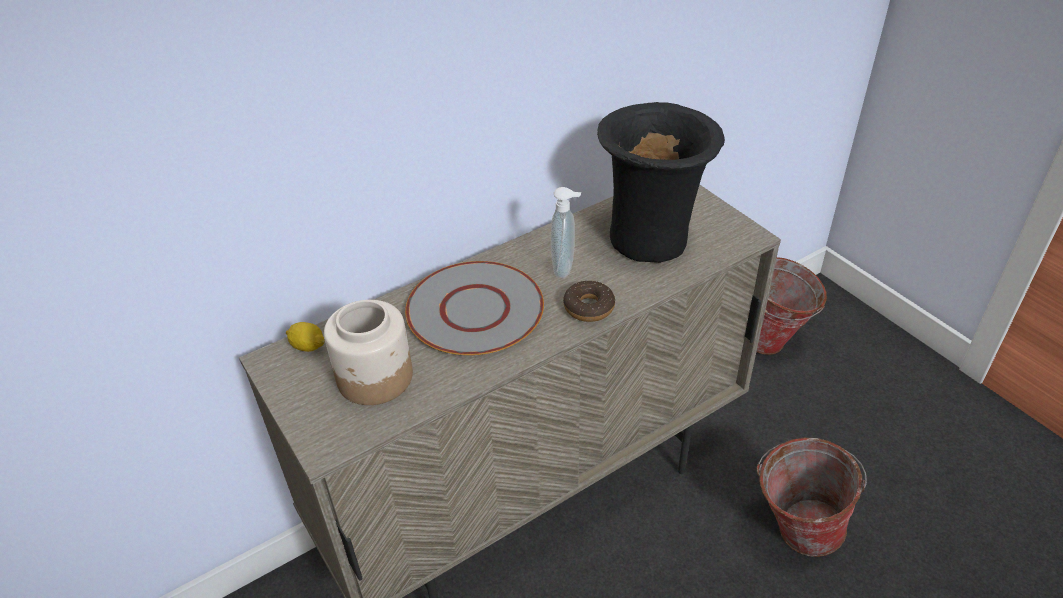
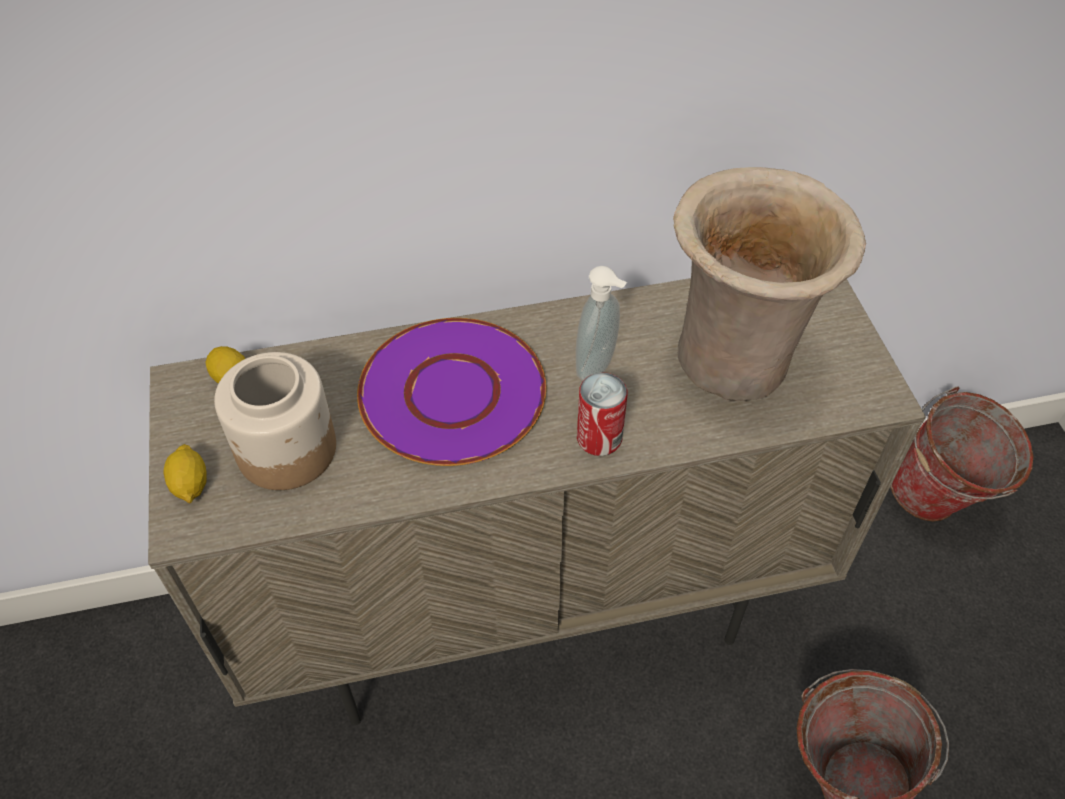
camera: 20 degrees right, 10 degrees up
(314, 420) = (190, 484): none -> lemon
(476, 310) = (454, 393): grey plate -> purple plate
(589, 307) = (599, 438): donut -> can
(651, 239) = (737, 358): black vase -> beige vase

